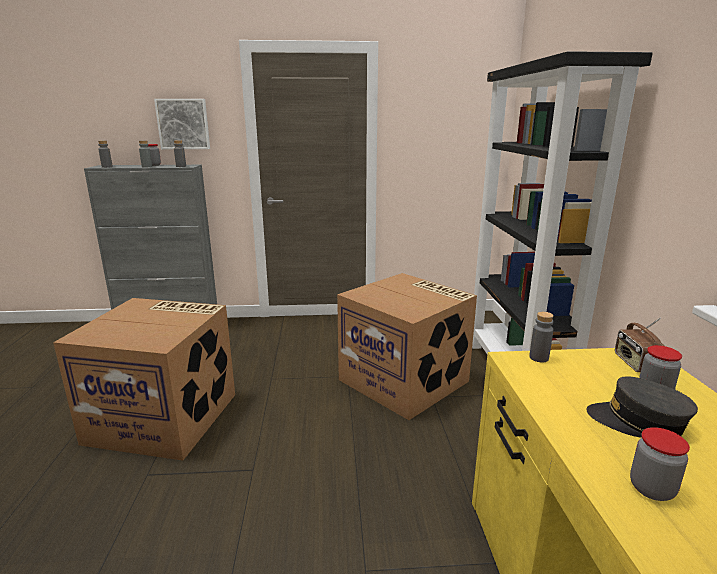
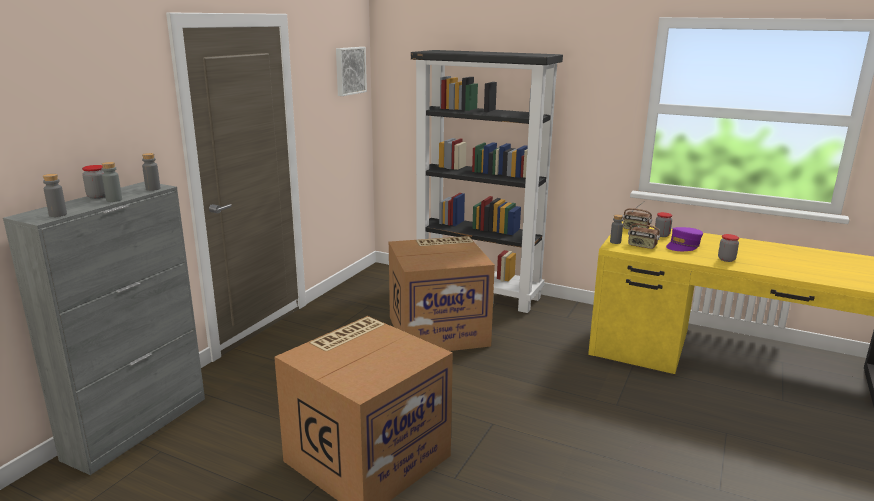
camera: 60 degrees left, 0 degrees up
(183, 124) = (112, 129): picture -> picture (349, 70)
(560, 381) = (642, 246): none -> radio
(638, 421) = (683, 246): grey cap -> purple cap

